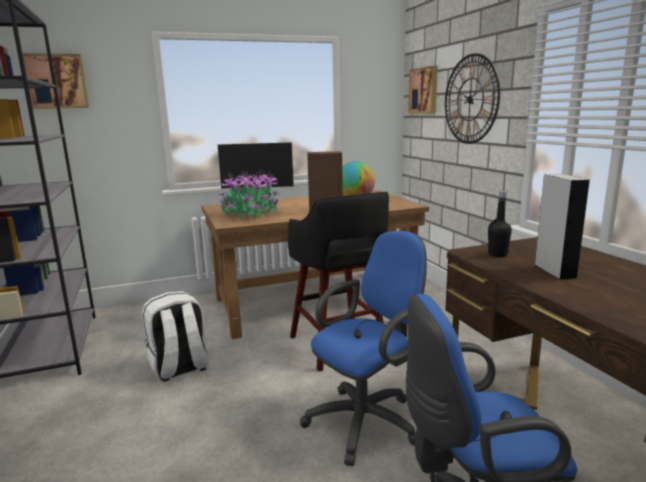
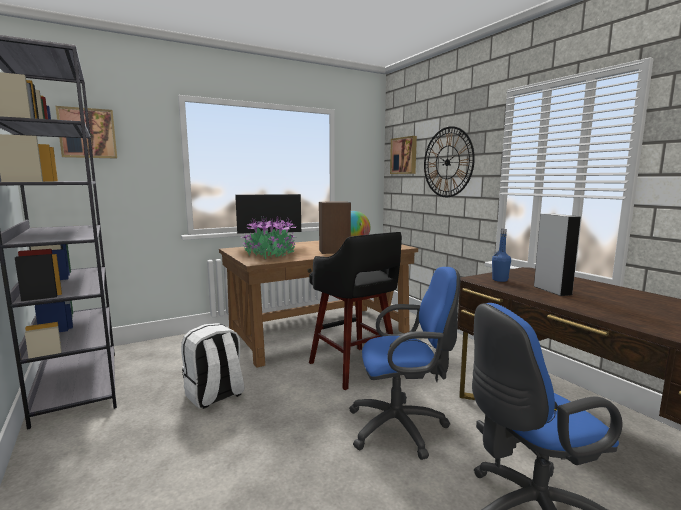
camera: 10 degrees left, 5 degrees down
(368, 420) = (402, 428): blue office chair -> blue office chair turned 45 degrees clockwise
(497, 254) = (500, 280): black bottle -> blue bottle

